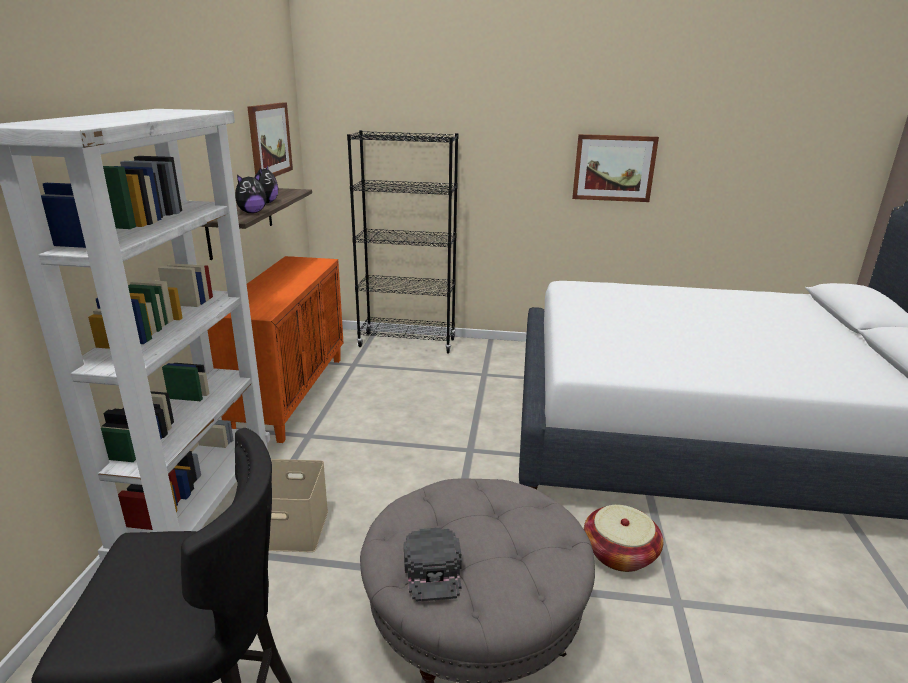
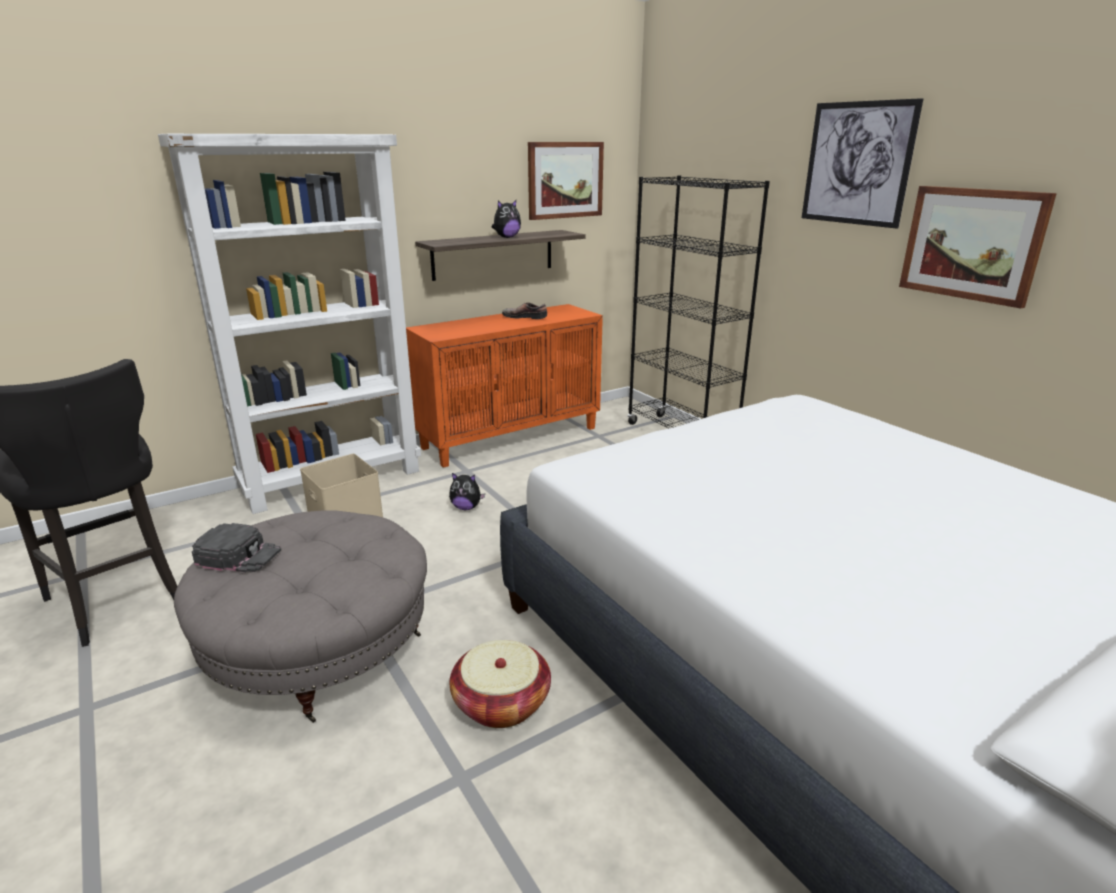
camera: 50 degrees right, 0 degrees up
(252, 212) = (468, 241): plush toy -> plush toy (466, 507)
(284, 276) = (525, 317): none -> shoe
(433, 570) = (239, 555): black cap -> black cap turned 120 degrees counterclockwise
(528, 120) = (857, 164): none -> picture

